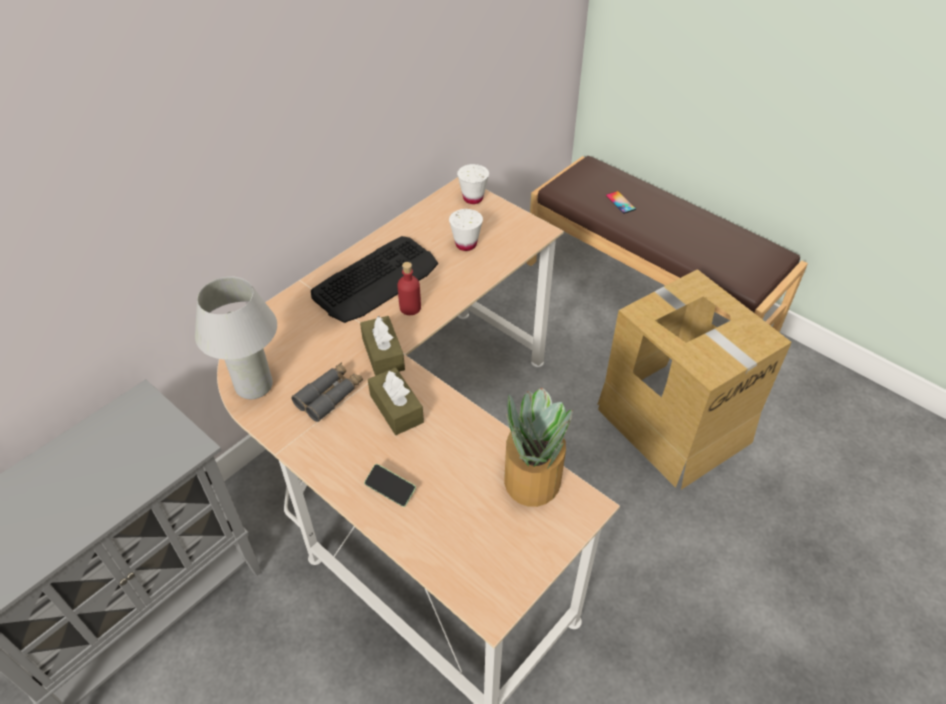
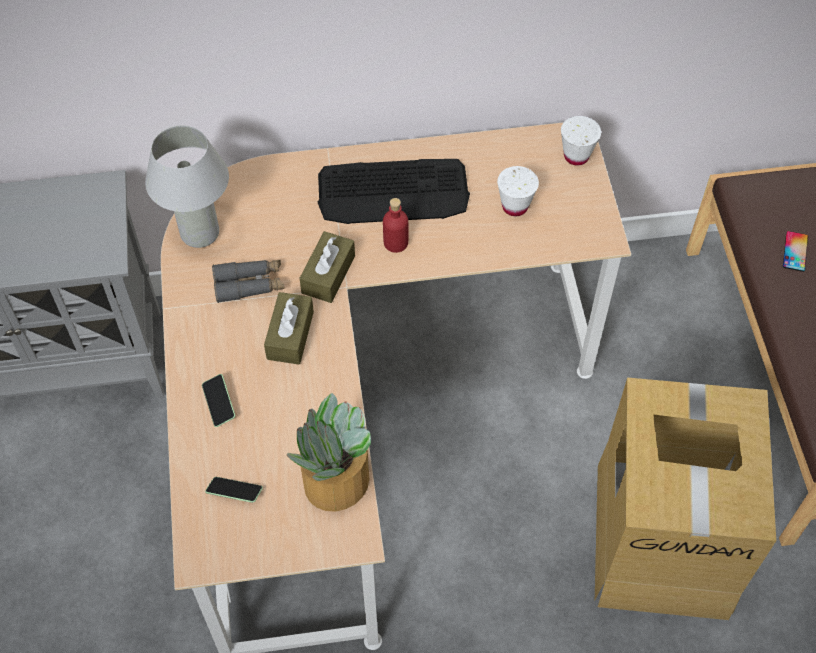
camera: 40 degrees right, 10 degrees up
(467, 541) = (235, 493): none -> phone

